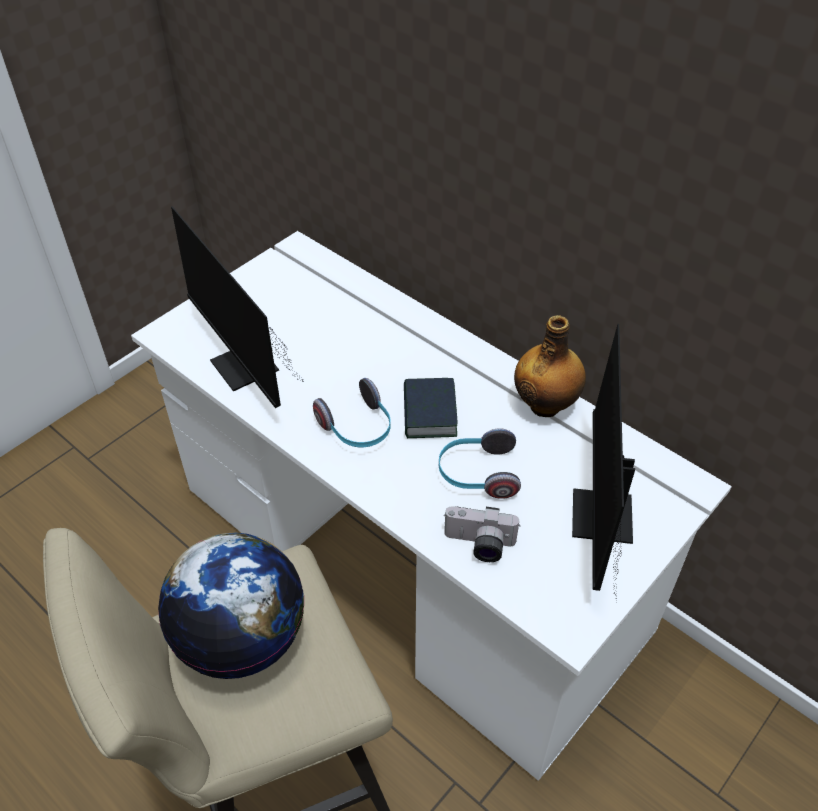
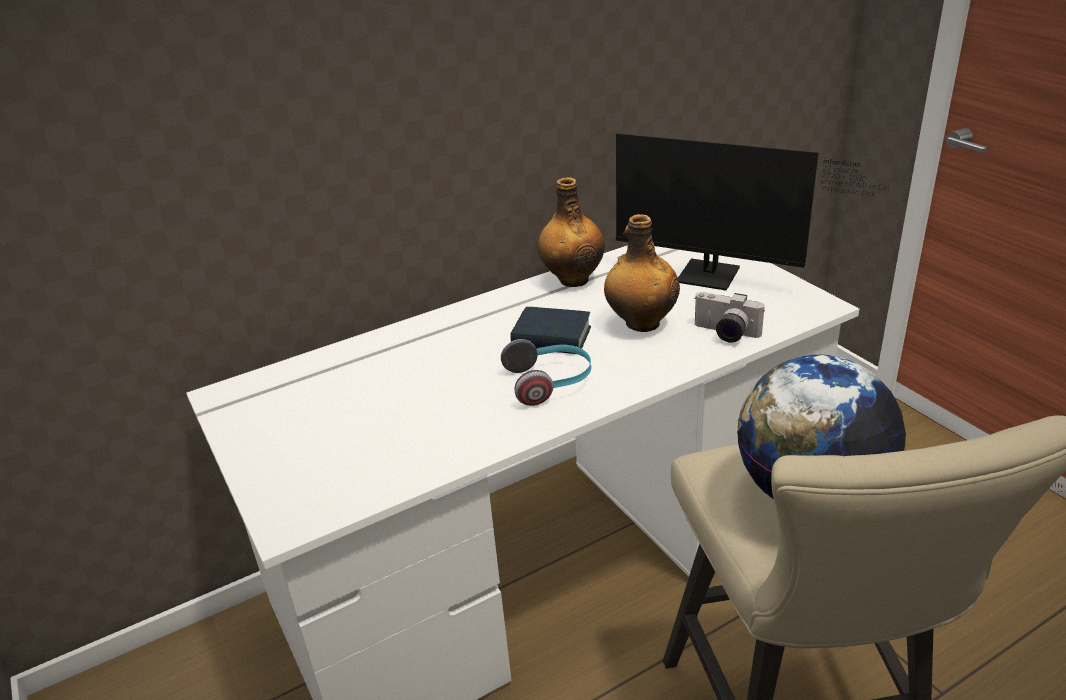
camera: 70 degrees left, 15 degrees down
(246, 372) = (415, 454): monitor -> none
(477, 474) = (641, 323): headphones -> bottle
(479, 545) = (724, 334): camera -> camera turned 90 degrees clockwise

